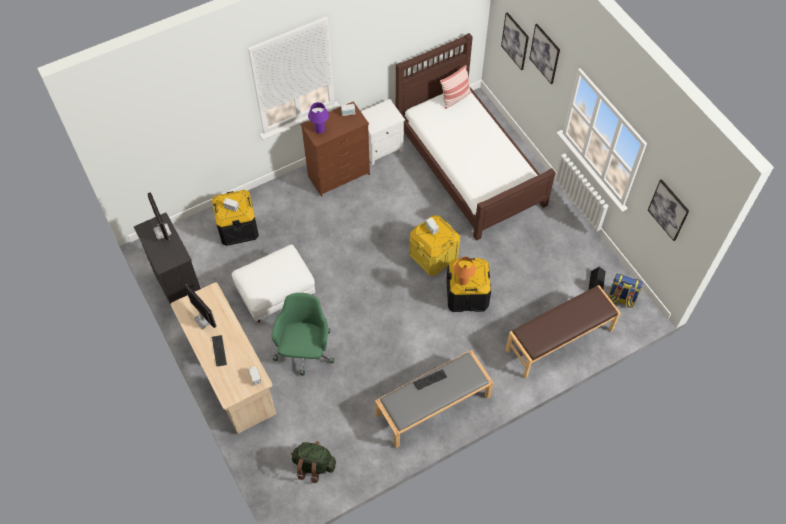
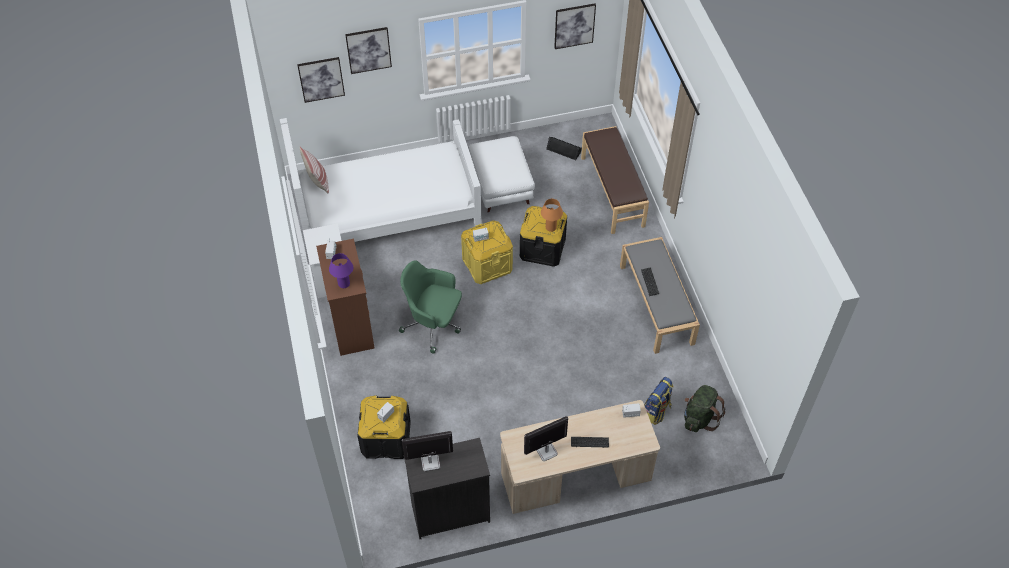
camera: 75 degrees left, 5 degrees down
(276, 293) = (487, 415): white ottoman -> white ottoman (500, 186)
(305, 351) = (568, 401): green office chair -> green office chair (433, 324)
(469, 165) = (386, 208): brown bed -> white bed
(620, 299) = (582, 137): backpack -> backpack (656, 411)

